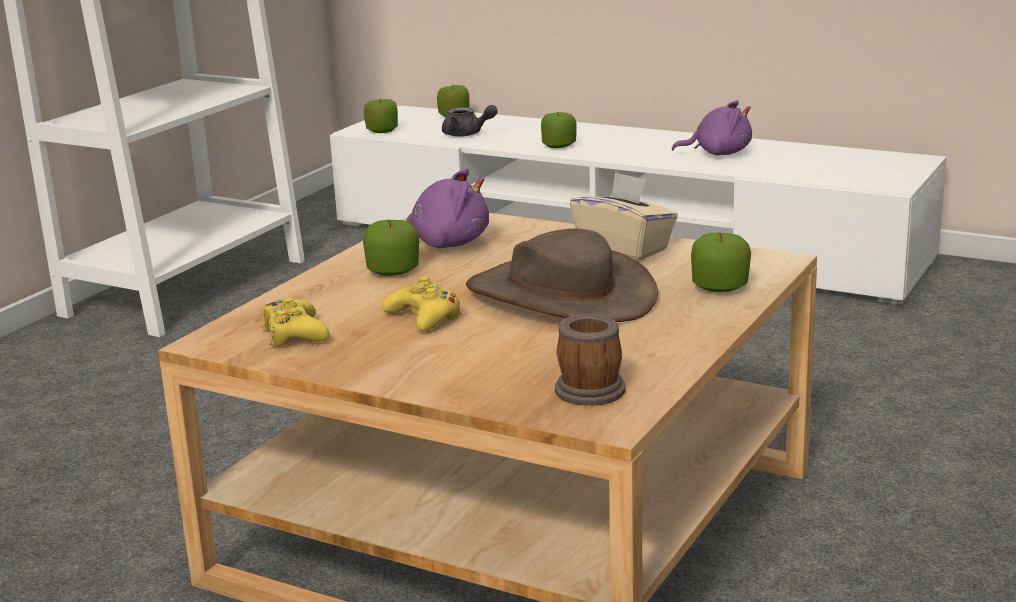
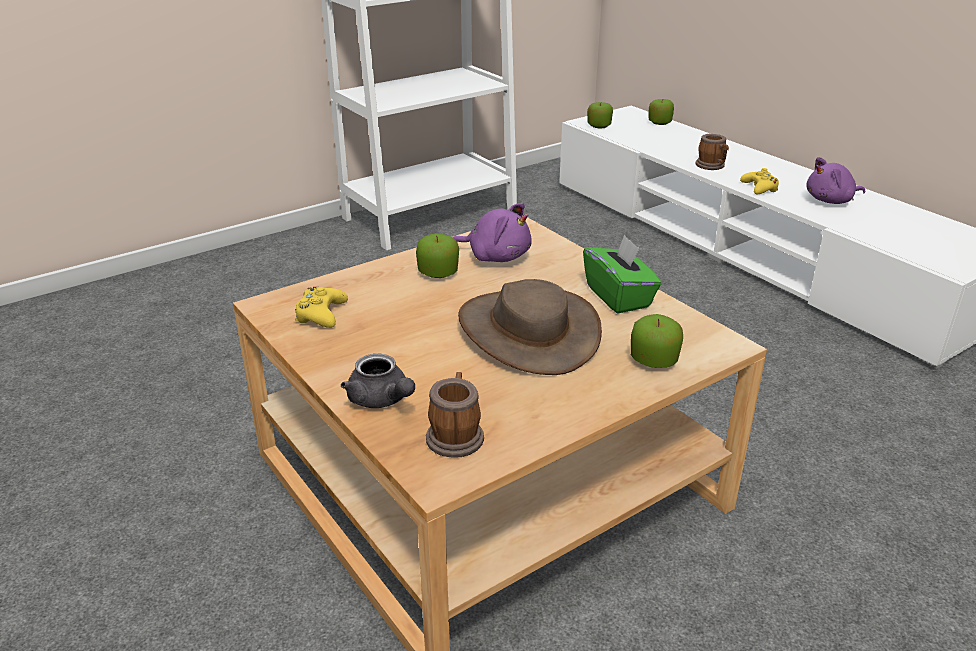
camera: 25 degrees right, 10 degrees up
(425, 318) = (415, 325): yellow game controller -> yellow game controller (759, 188)
(467, 134) = (654, 141): grey teapot -> grey teapot (381, 400)
(559, 146) = (712, 166): apple -> mug
(624, 248) = (619, 296): beige tissue box -> green tissue box
(718, 153) = (831, 201): purple plush toy -> purple plush toy turned 135 degrees clockwise

